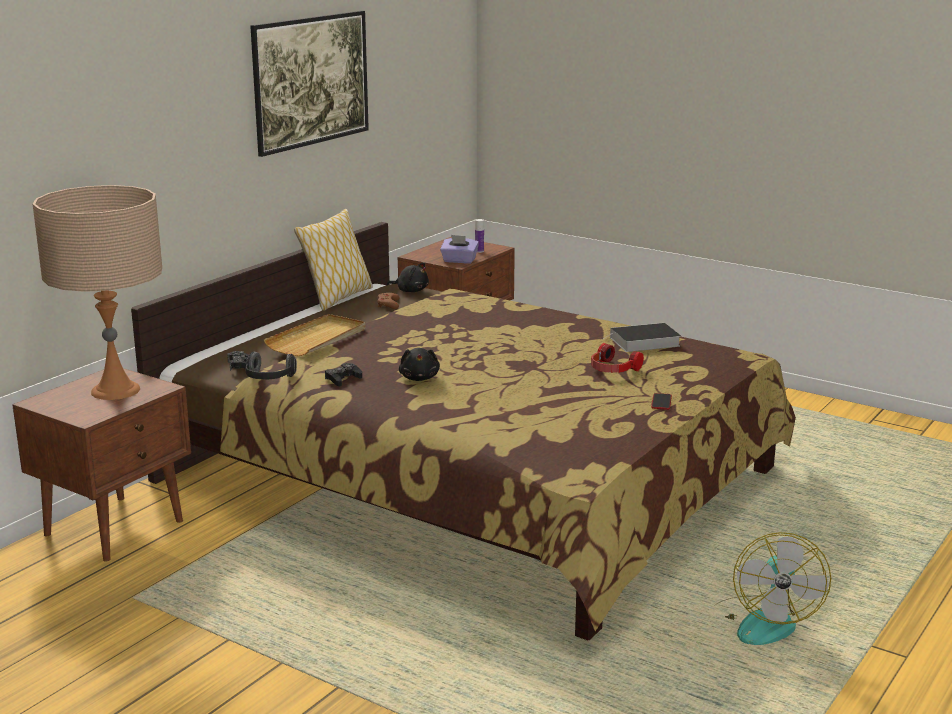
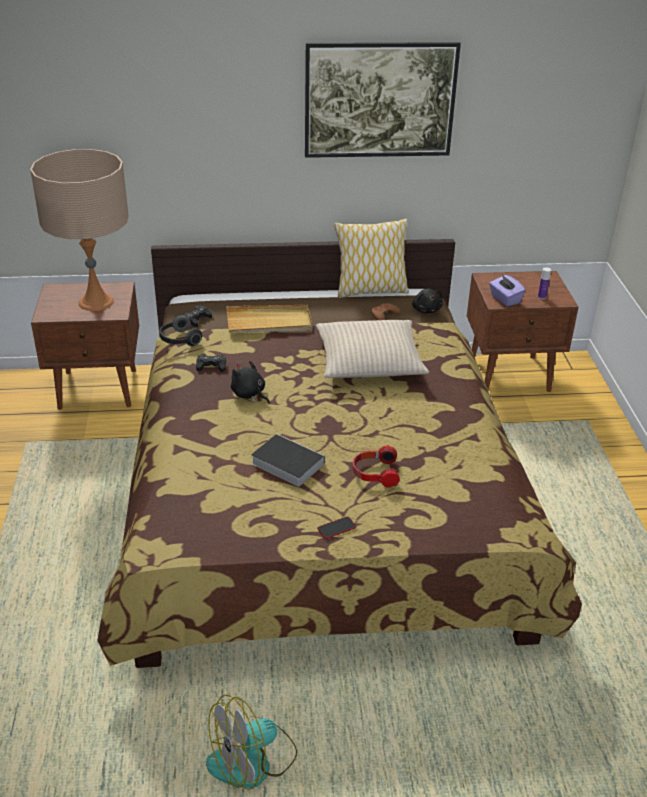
camera: 50 degrees right, 15 degrees up
(419, 378) = (249, 394): black plush toy -> black plush toy turned 90 degrees clockwise
(454, 325) = (369, 361): none -> beige pillow
(643, 342) = (458, 462): book -> book (285, 463)

